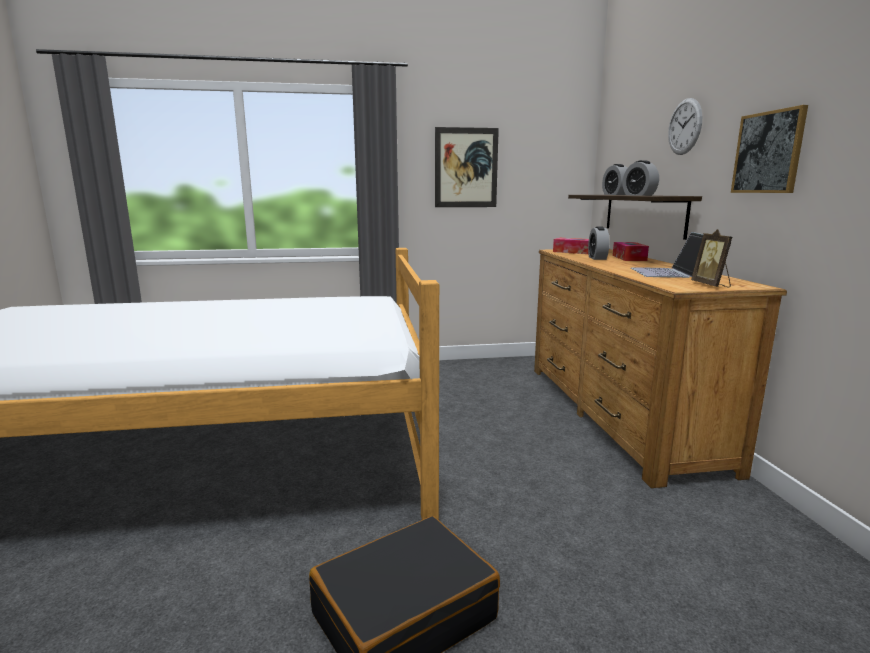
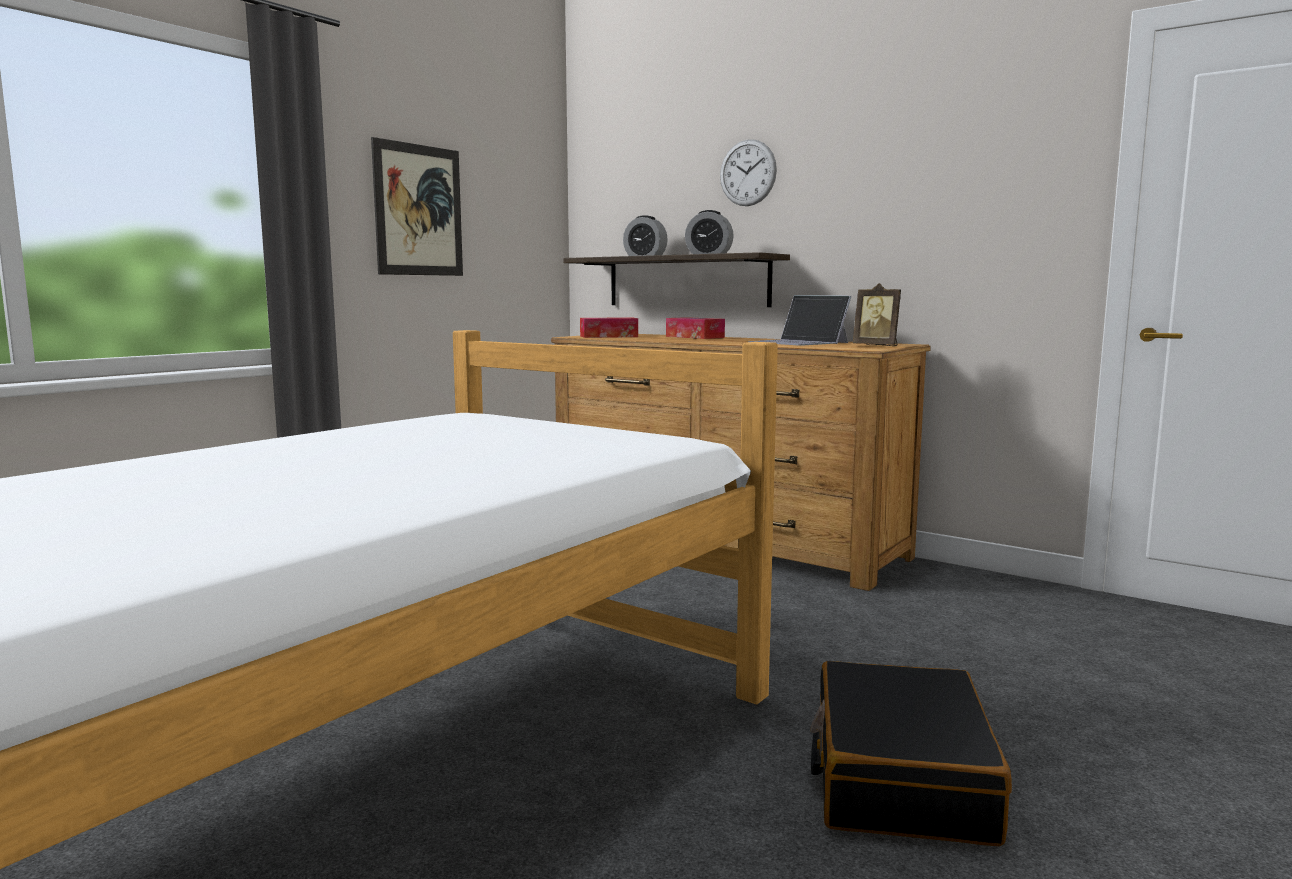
camera: 45 degrees left, 5 degrees down
(597, 258) = (667, 339): alarm clock -> none
(768, 152) = (880, 205): picture -> none

